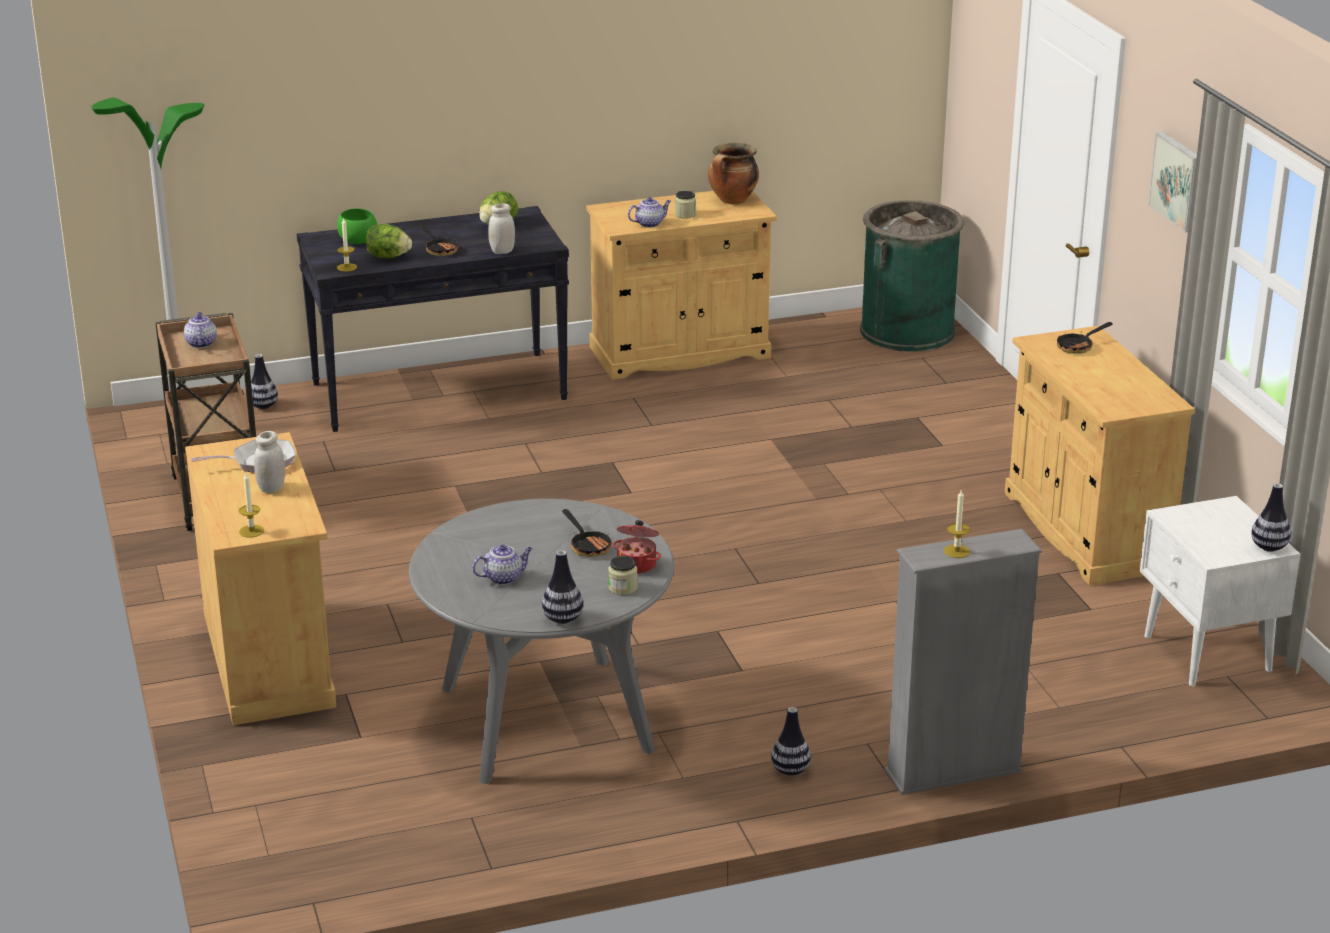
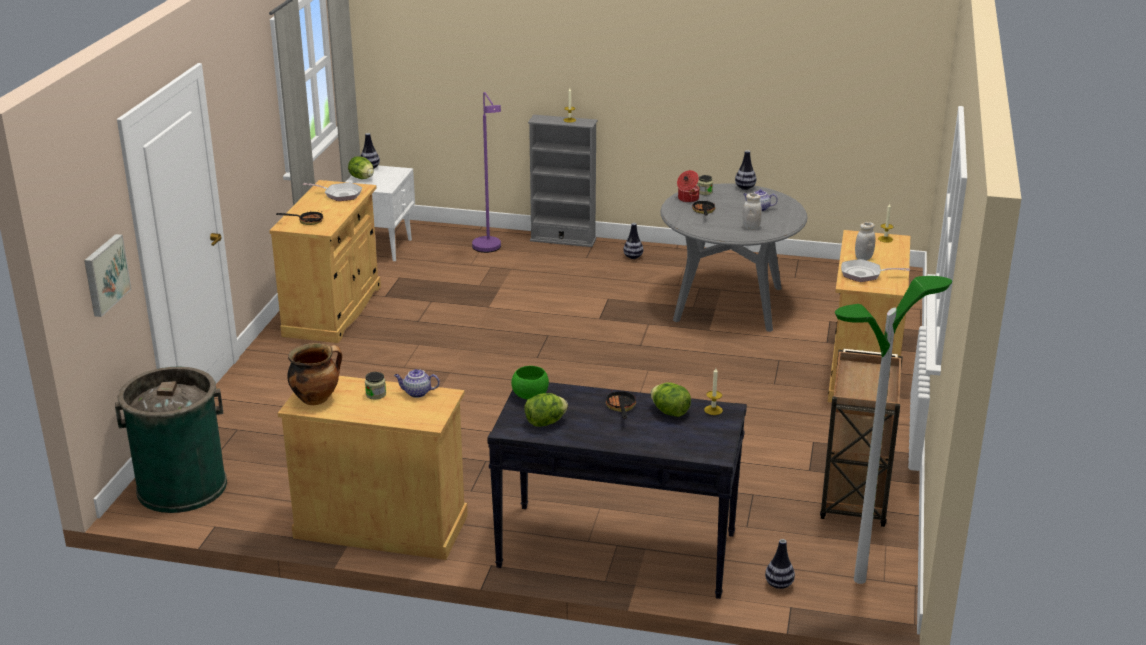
camera: 150 degrees left, 0 degrees up
(201, 343) = (866, 391): teapot -> none
(358, 241) = (683, 439): green bowl -> green bowl (530, 395)
(502, 251) = (571, 390): white jar -> white jar (751, 227)
(1040, 706) = (489, 250): none -> purple floor lamp
(1117, 393) = (340, 194): none -> frying pan
(1179, 181) = (251, 100): picture -> picture (105, 274)
(1241, 524) = (362, 178): none -> lettuce

